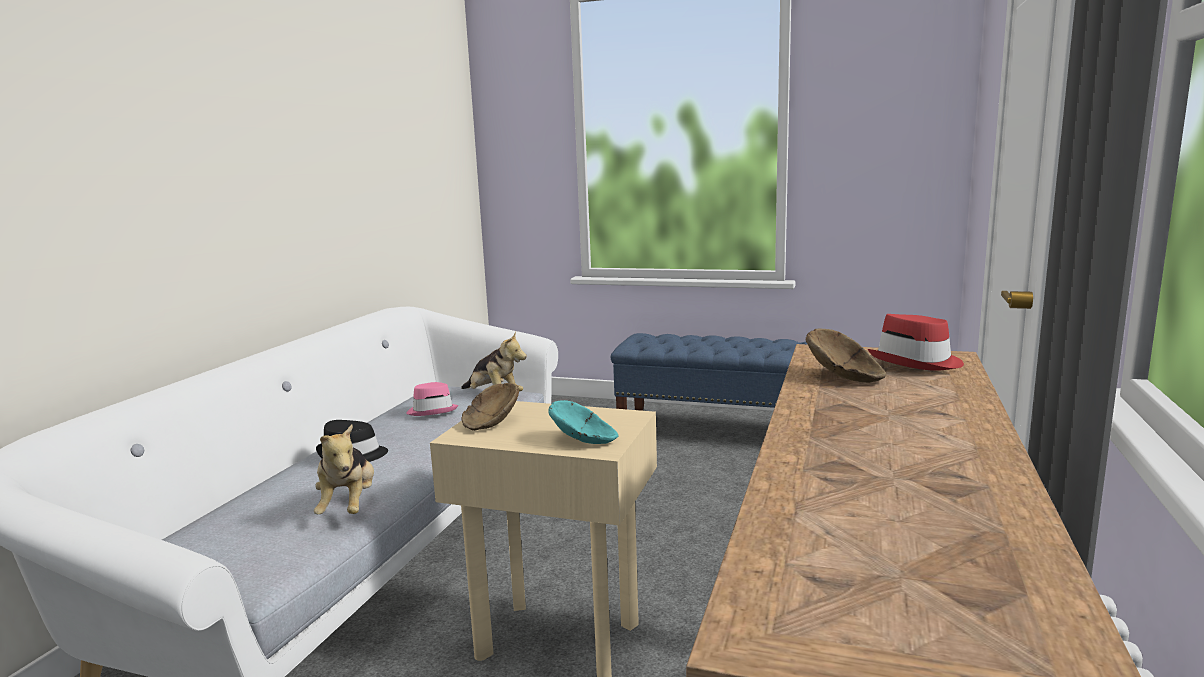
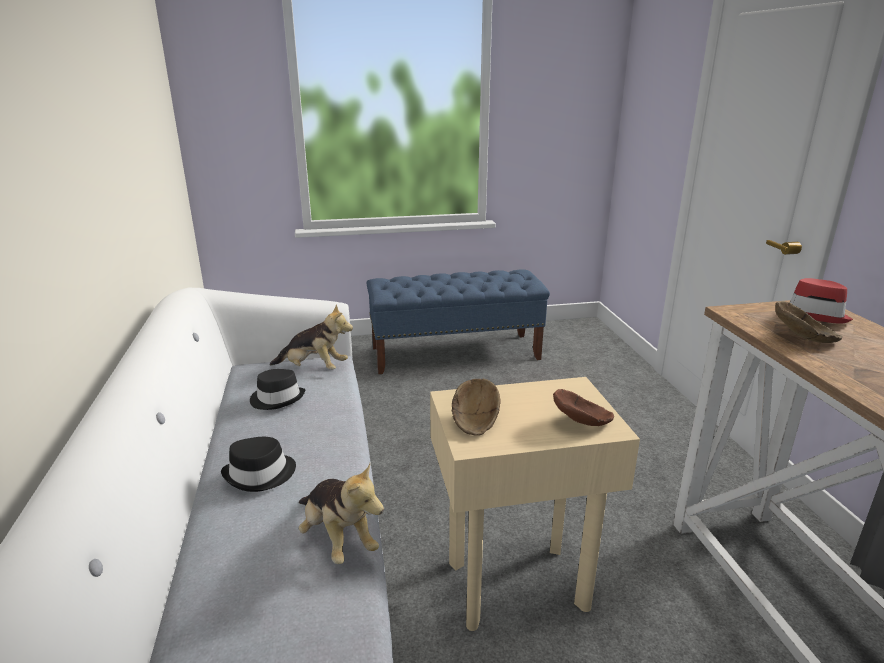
camera: 30 degrees left, 10 degrees up
(432, 410) = (277, 398): pink hat -> black hat
(585, 441) = (584, 423): turquoise bowl -> brown bowl

